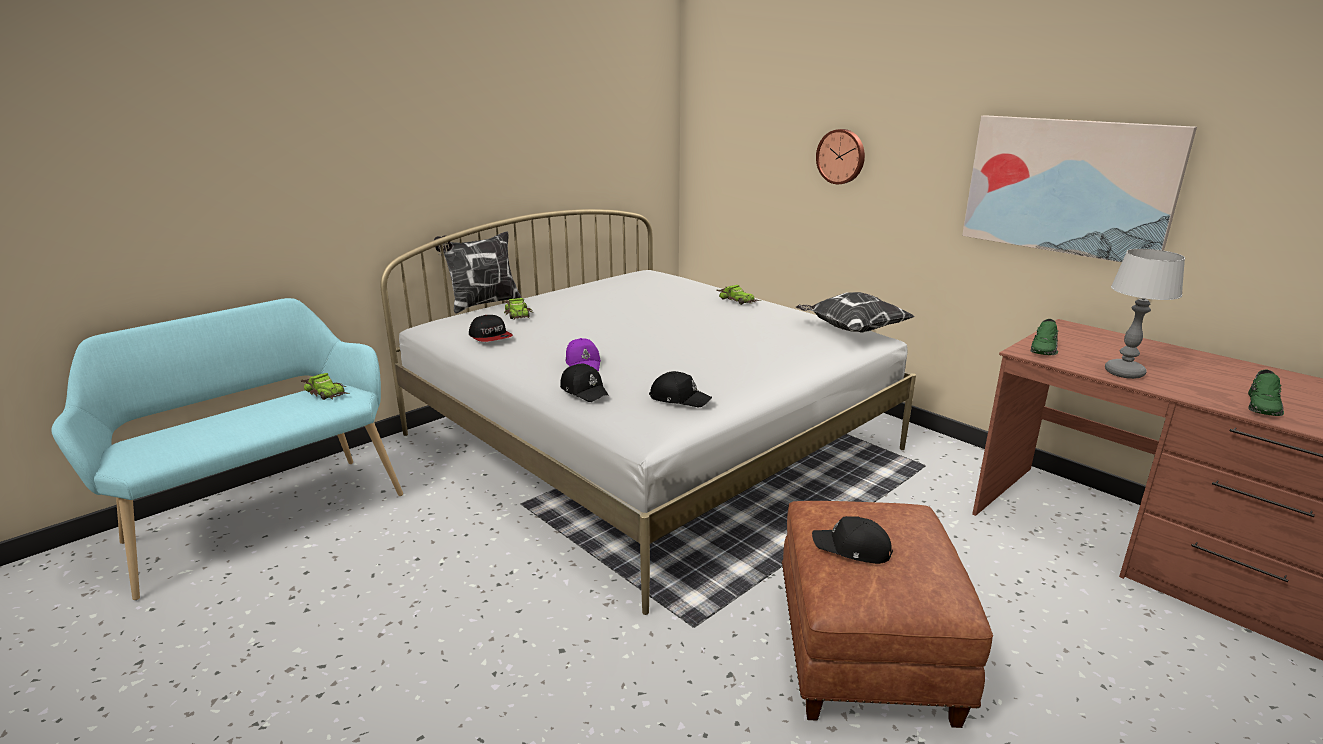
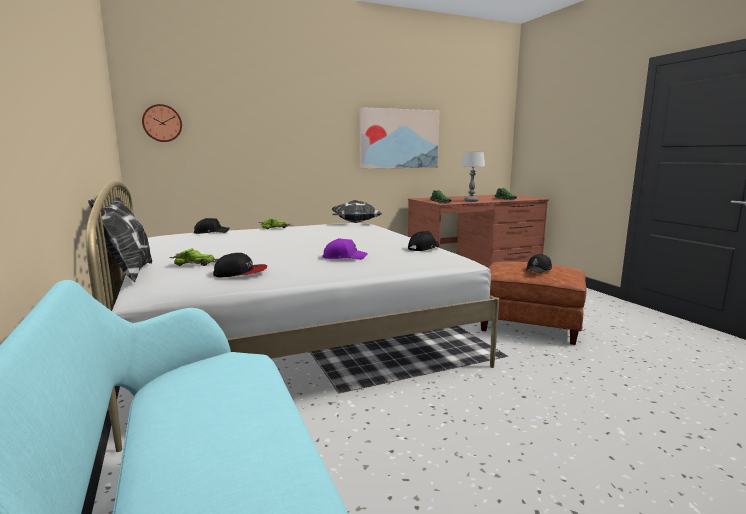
camera: 70 degrees left, 10 degrees down
(326, 392) = (202, 372): toy car -> none
(584, 391) = (393, 260): black cap -> black cap (211, 232)
(841, 156) = (279, 134): wall clock -> wall clock (162, 123)

